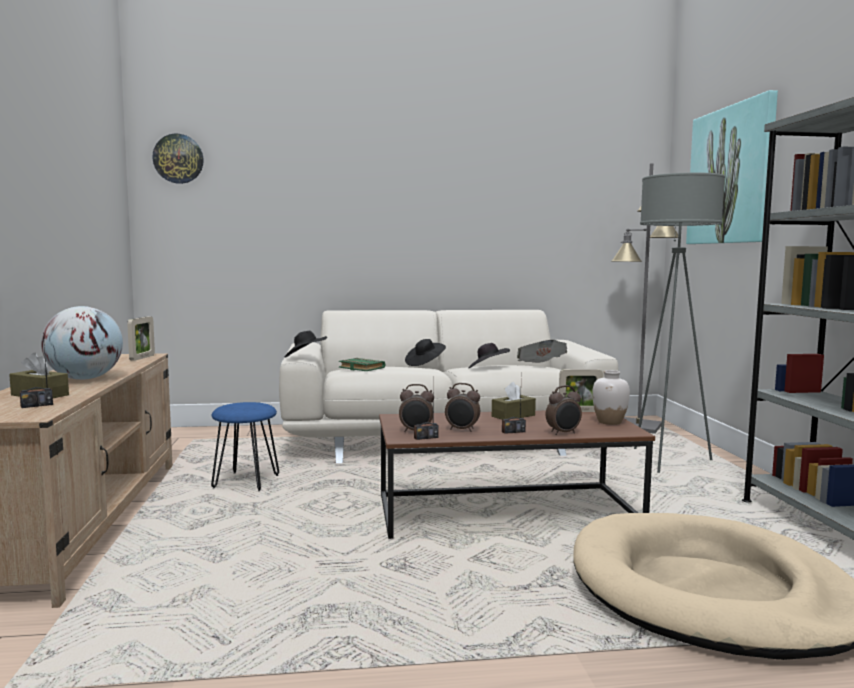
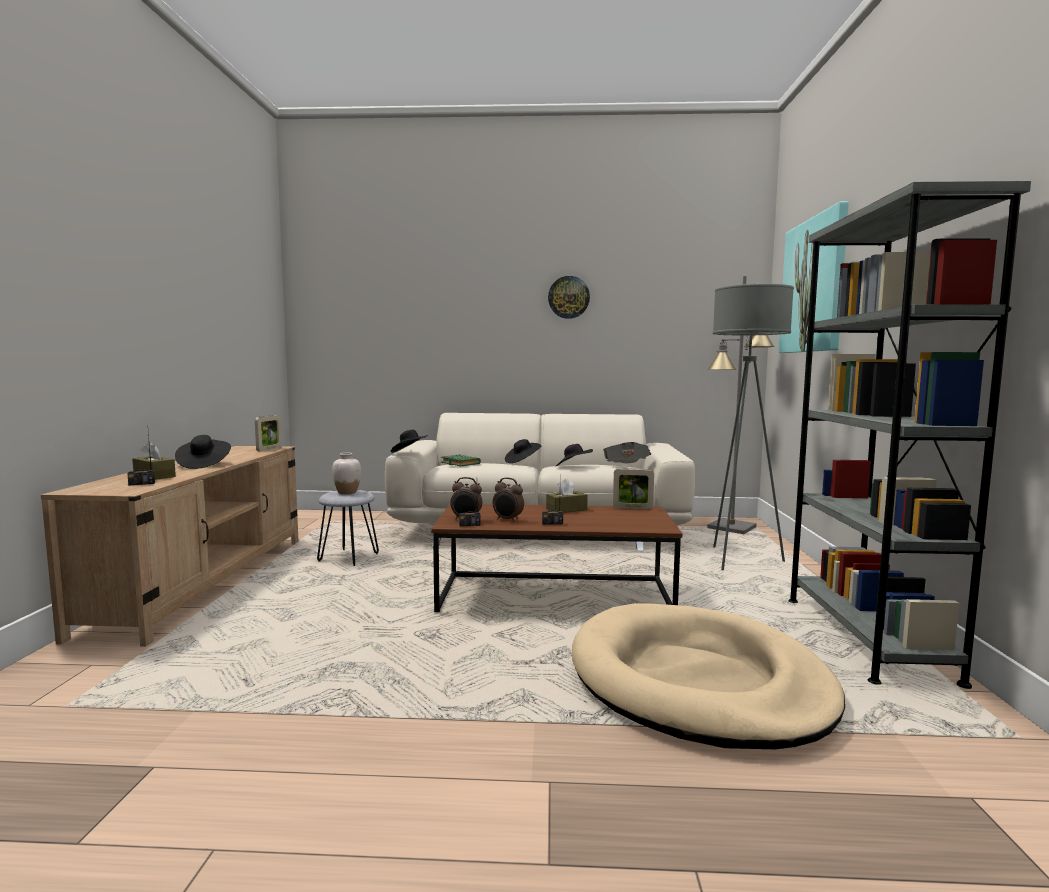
camera: 10 degrees right, 0 degrees up
(84, 379) = (203, 465): globe -> black hat
(178, 159) = (324, 282): wall clock -> wall clock (568, 297)
(246, 482) = (349, 558): blue stool -> grey stool
(563, 433) = (597, 526): alarm clock -> none
(610, 422) = (651, 519): white vase -> white vase (347, 492)

